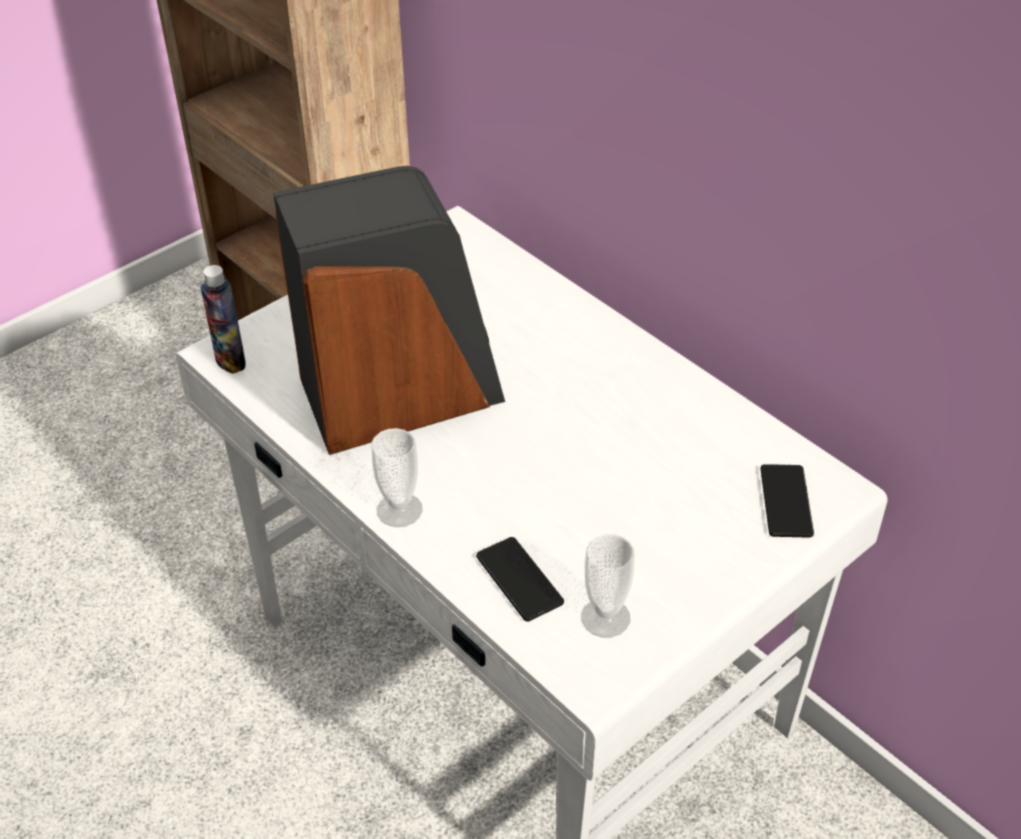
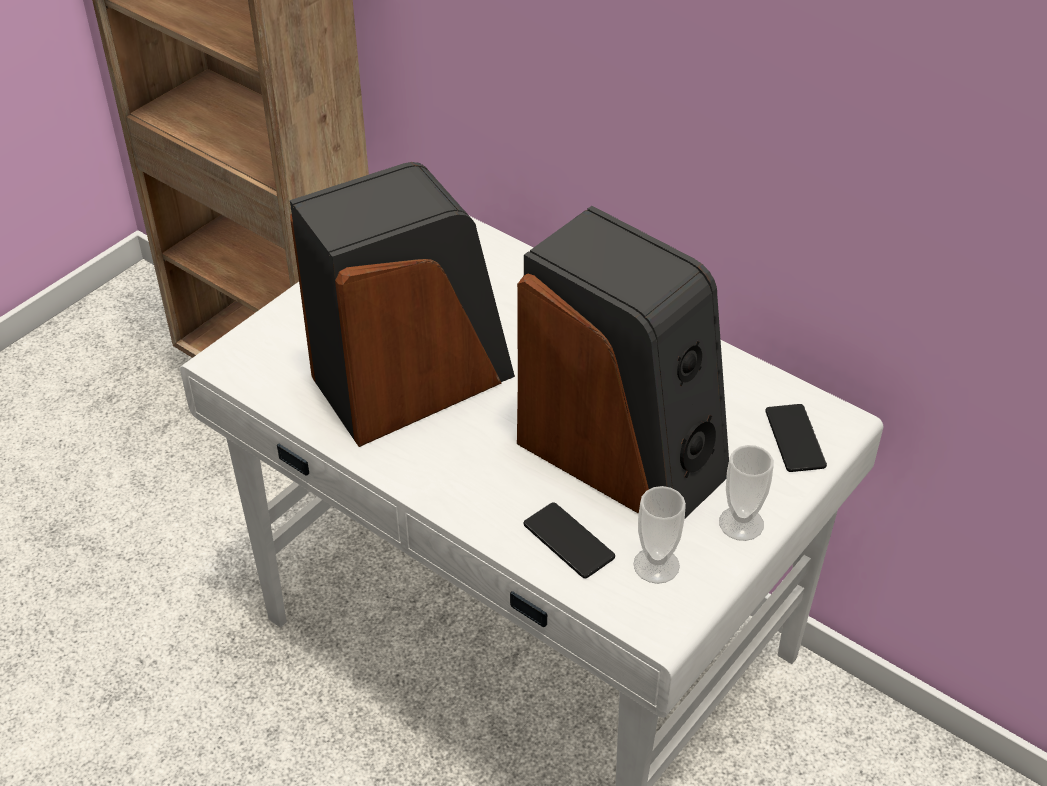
camera: 10 degrees left, 0 degrees up
(230, 360) = (238, 367): bottle -> none
(399, 510) = (440, 490): cup -> cup (741, 523)
(598, 496) = (623, 454): none -> speaker

